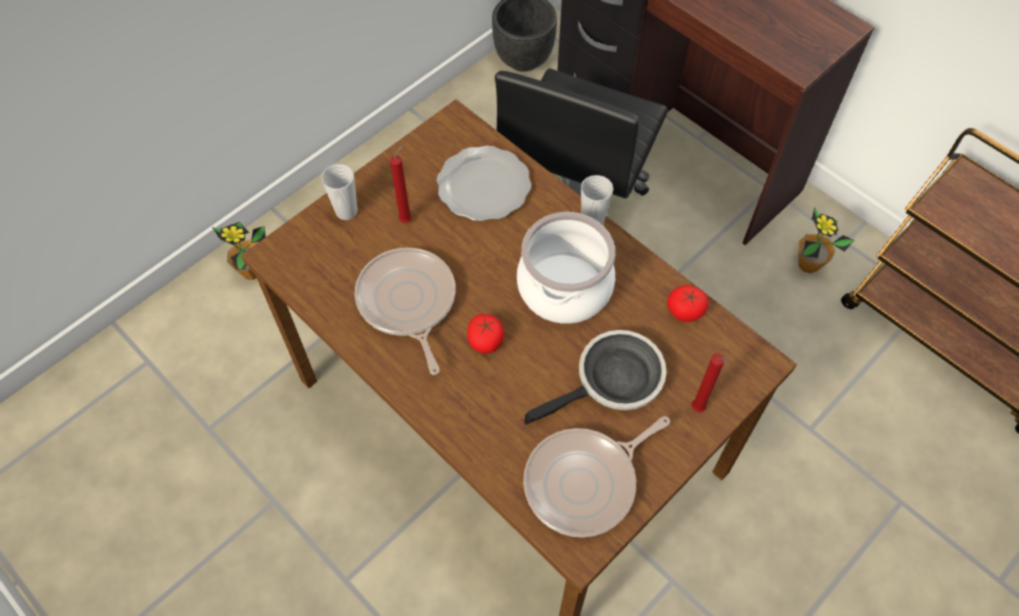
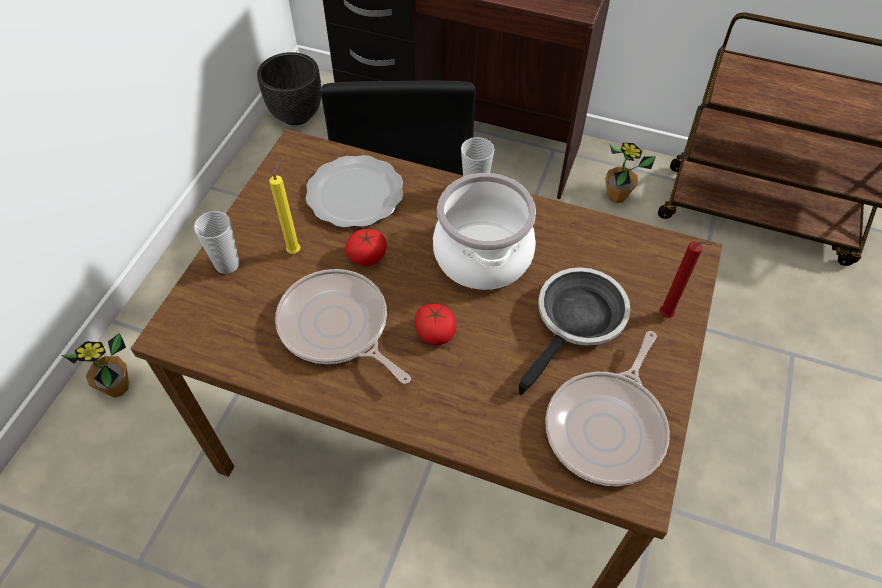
camera: 25 degrees left, 5 degrees down
(407, 219) = (295, 250): red candle -> yellow candle
(685, 310) = (602, 235): tomato -> tomato (367, 256)

